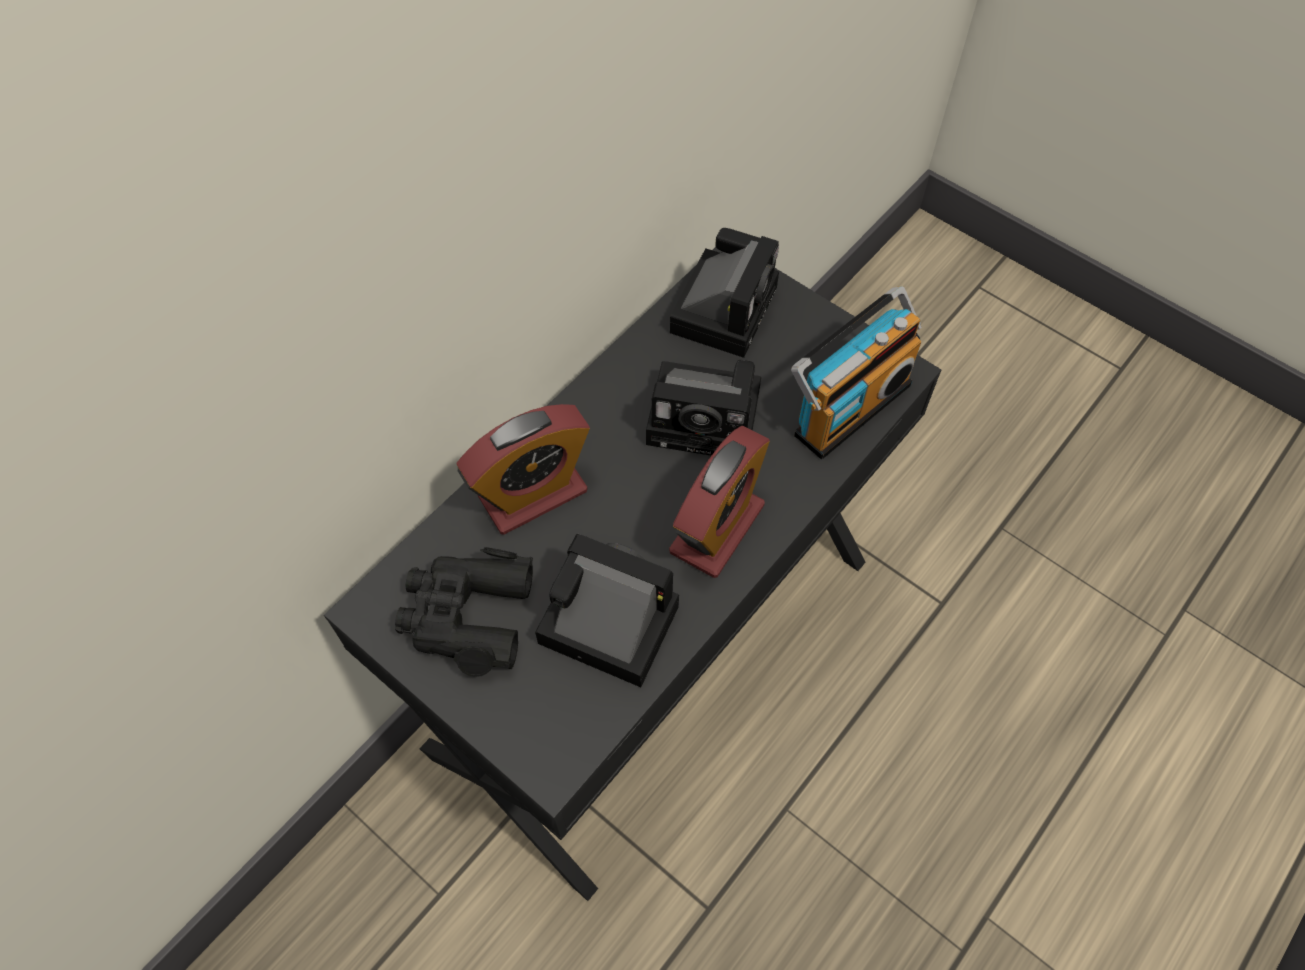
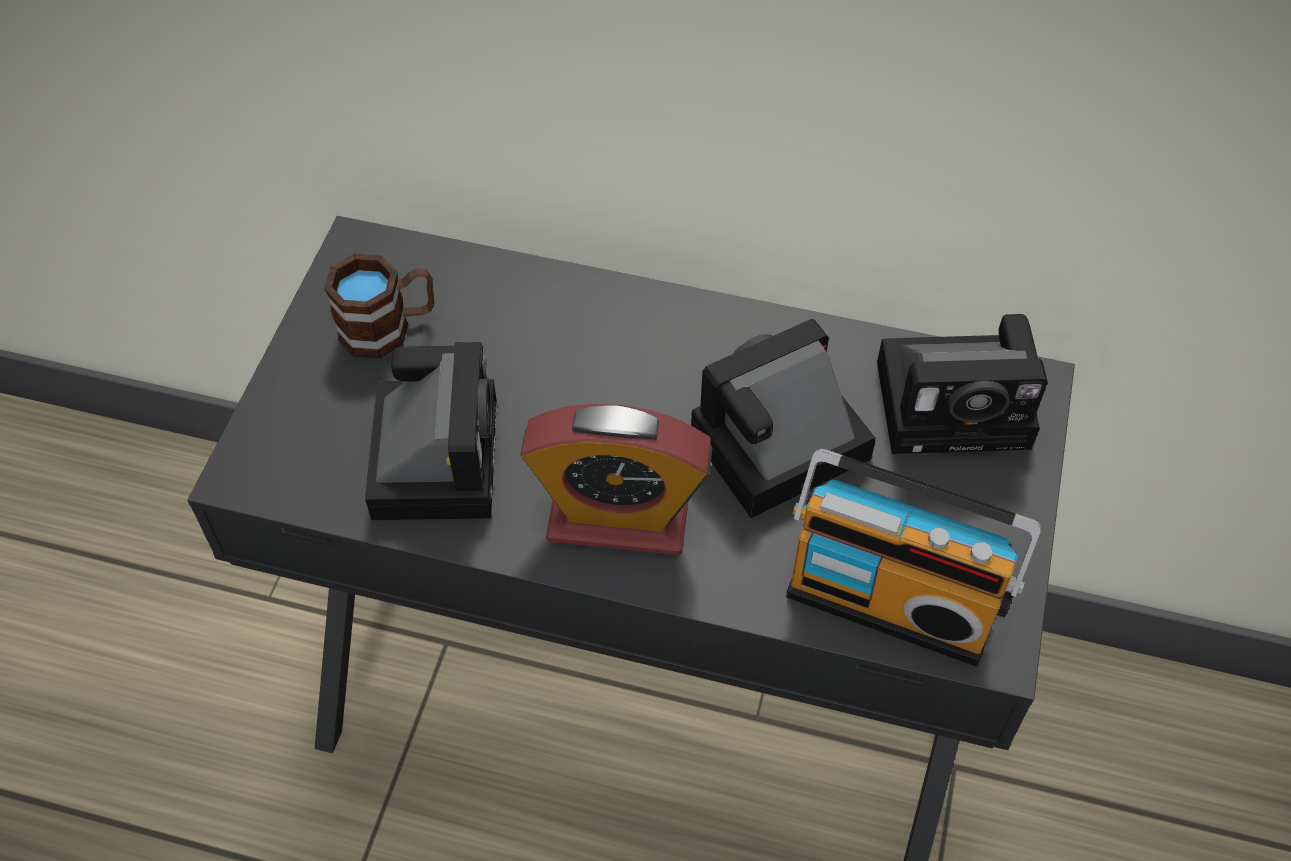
camera: 65 degrees right, 5 degrees down
(467, 615) = (389, 328): black binoculars -> brown mug
(533, 494) = (568, 322): alarm clock -> none
(709, 418) = (774, 450): camera -> camera turned 75 degrees clockwise

